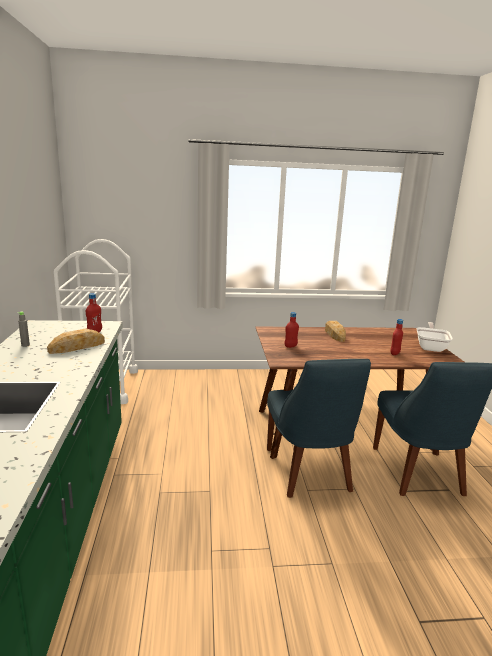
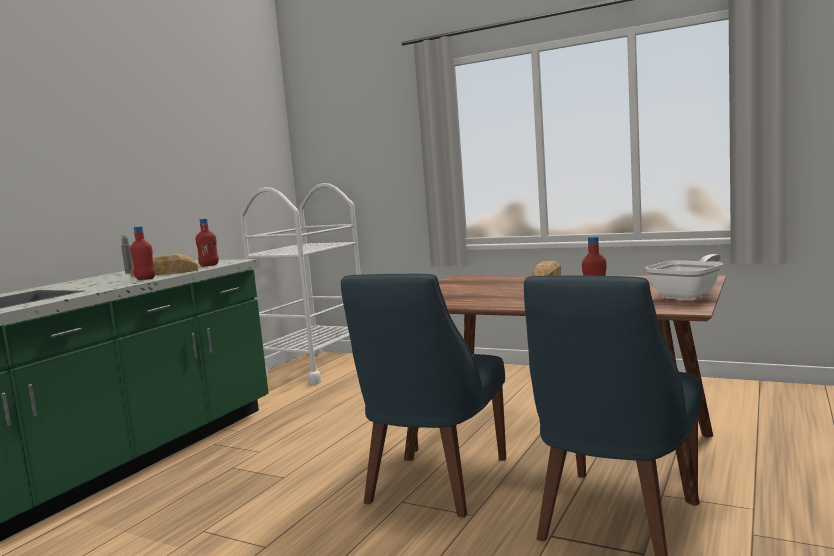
camera: 35 degrees right, 10 degrees down
(290, 346) = (447, 291): red bottle -> red bottle (145, 279)

